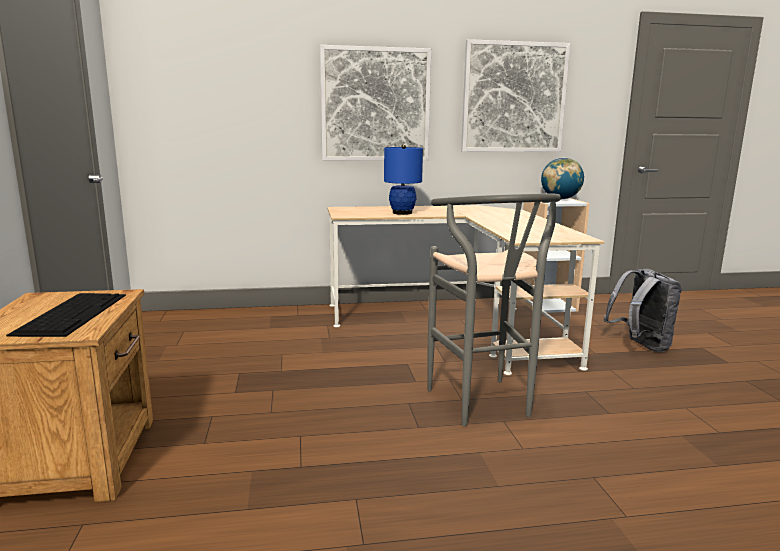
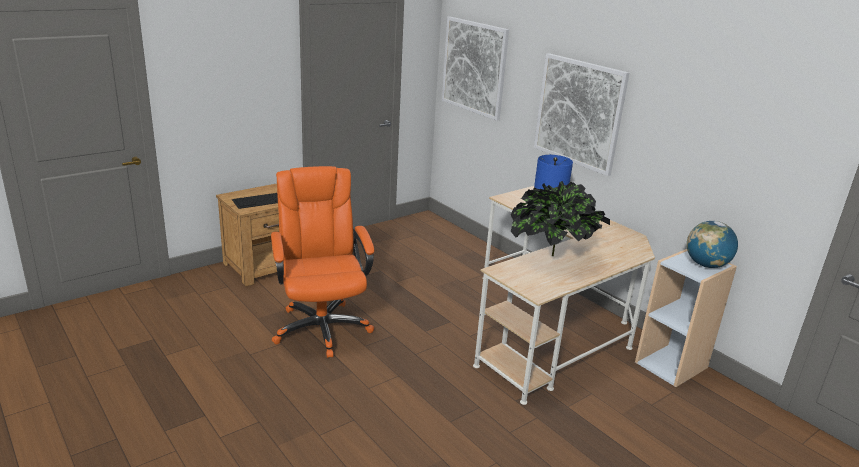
camera: 60 degrees right, 10 degrees up
(345, 451) = (321, 329): none -> orange office chair
(484, 407) = (412, 365): grey stool -> none
(503, 224) = (553, 257): none -> potted plant
(514, 98) = (701, 140): picture -> picture (474, 67)
(640, 346) = (618, 433): grey backpack -> none

